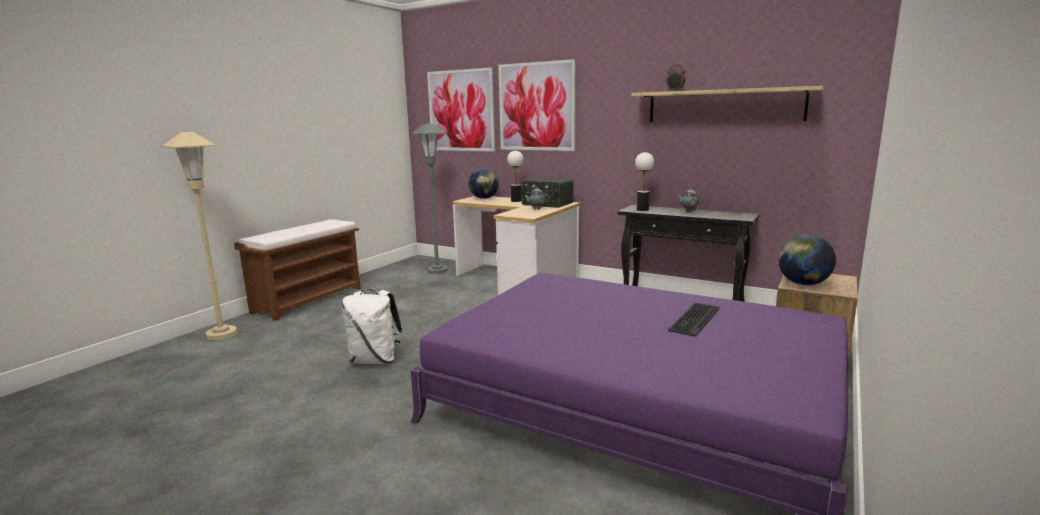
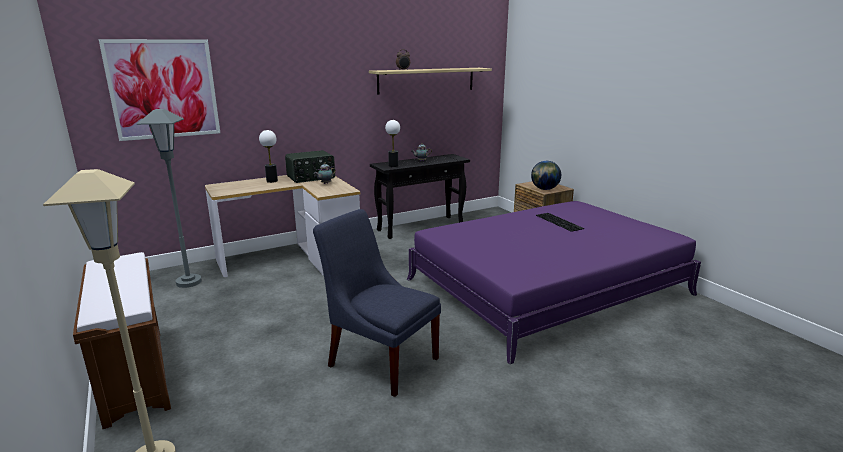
camera: 60 degrees left, 5 degrees up
(375, 360) = (380, 359): white backpack -> blue chair
(484, 198) = (229, 186): globe -> none
(536, 107) = (268, 83): picture -> none

